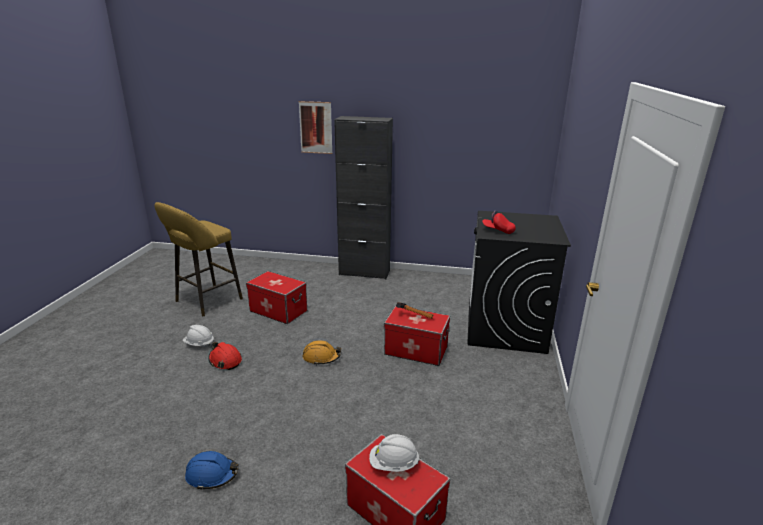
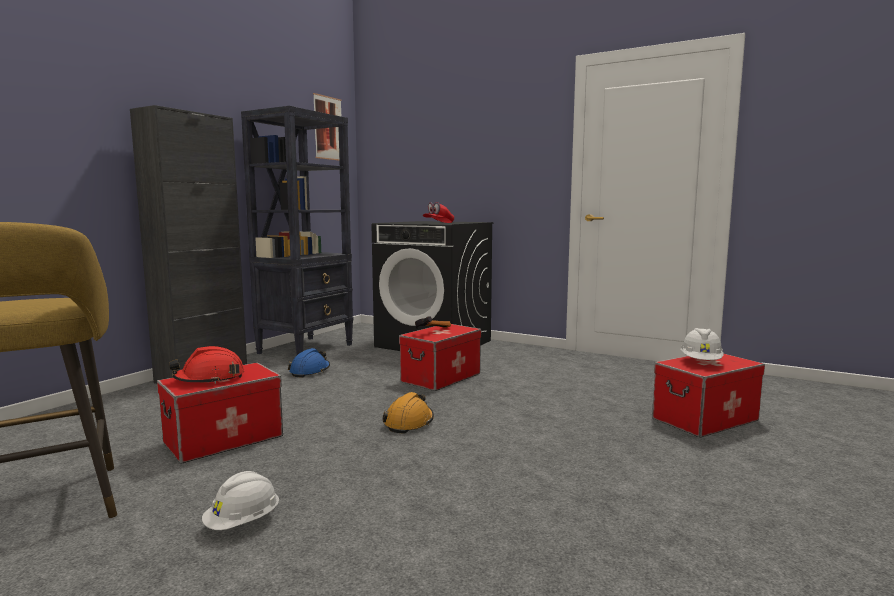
camera: 70 degrees left, 15 degrees down
(212, 475) = (658, 517): blue hard hat -> blue hard hat (310, 371)
(225, 360) = (342, 496): red hard hat -> red hard hat (209, 379)
(316, 127) = (76, 127): picture -> picture (328, 128)
(441, 283) = (306, 349): none -> black bookcase

